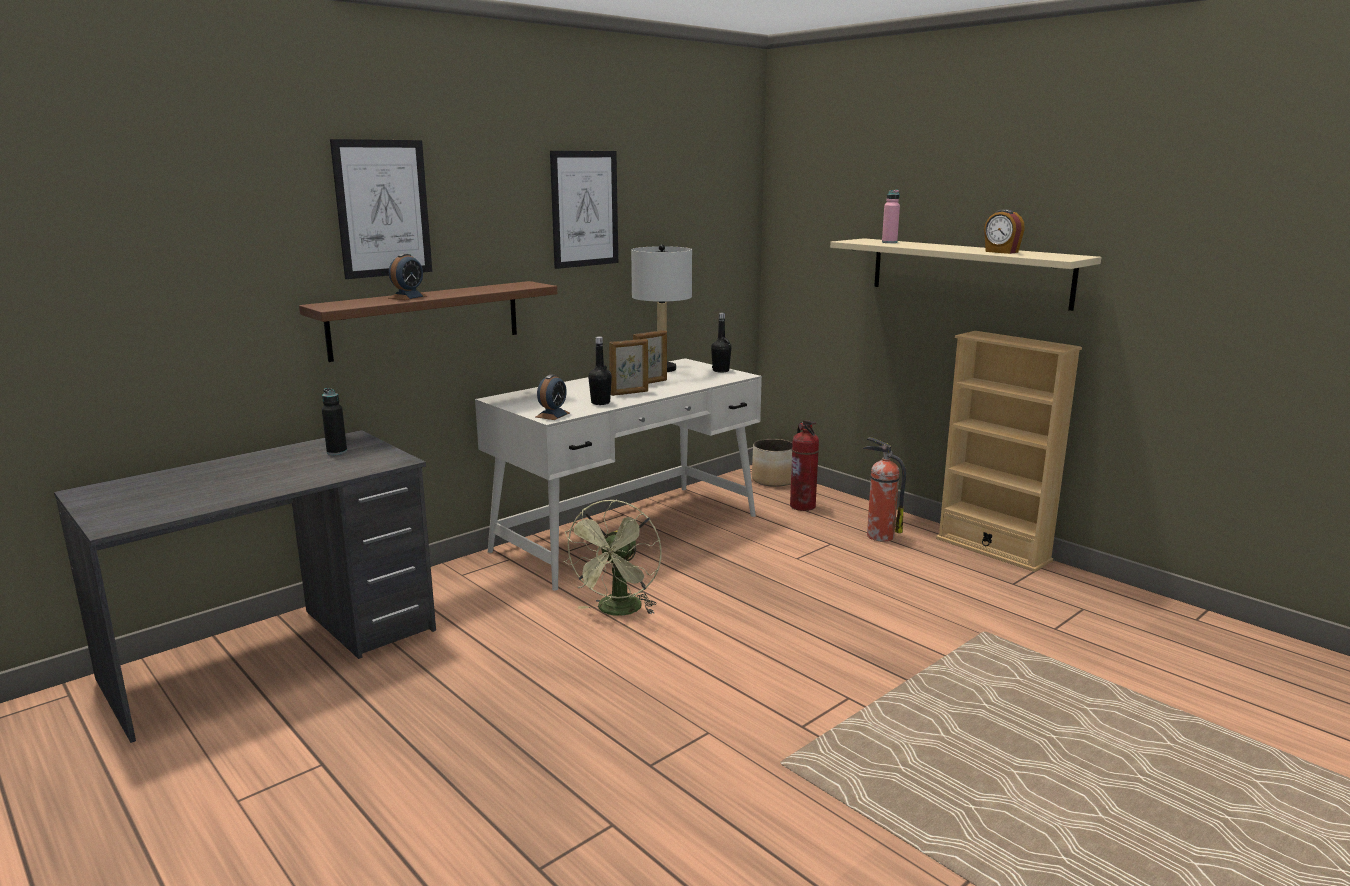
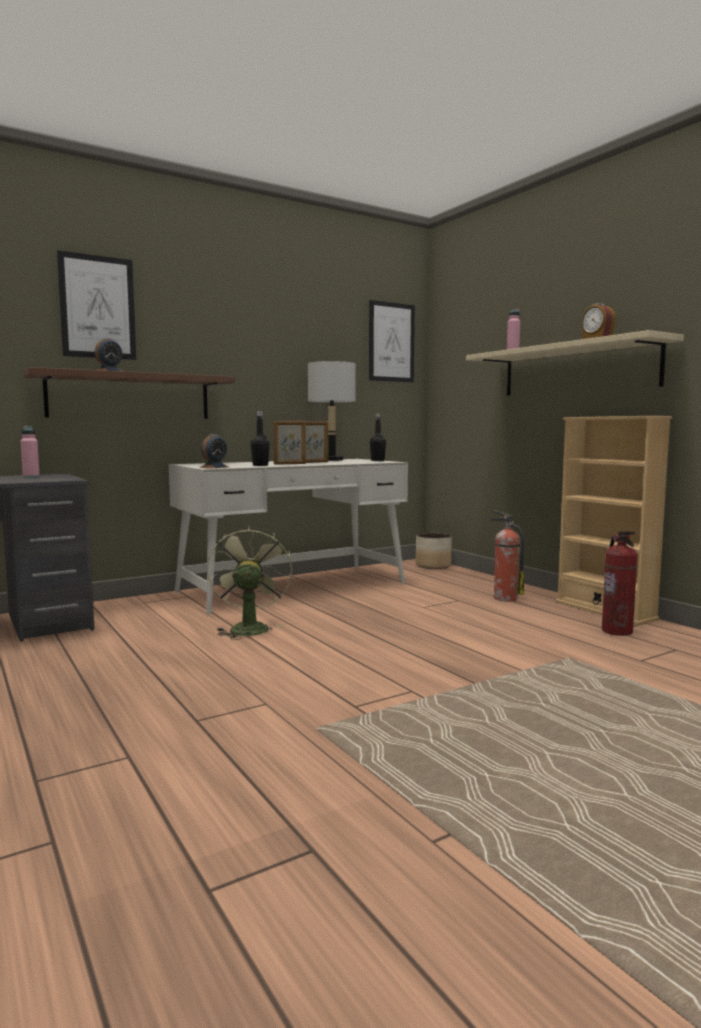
camera: 10 degrees right, 10 degrees down
(337, 452) = (31, 477): black bottle -> pink bottle
(584, 209) = (269, 329): picture -> picture (391, 342)
(618, 611) = (248, 628): green fan -> green fan turned 150 degrees clockwise
(803, 506) = (449, 580): fire extinguisher -> fire extinguisher (617, 631)

